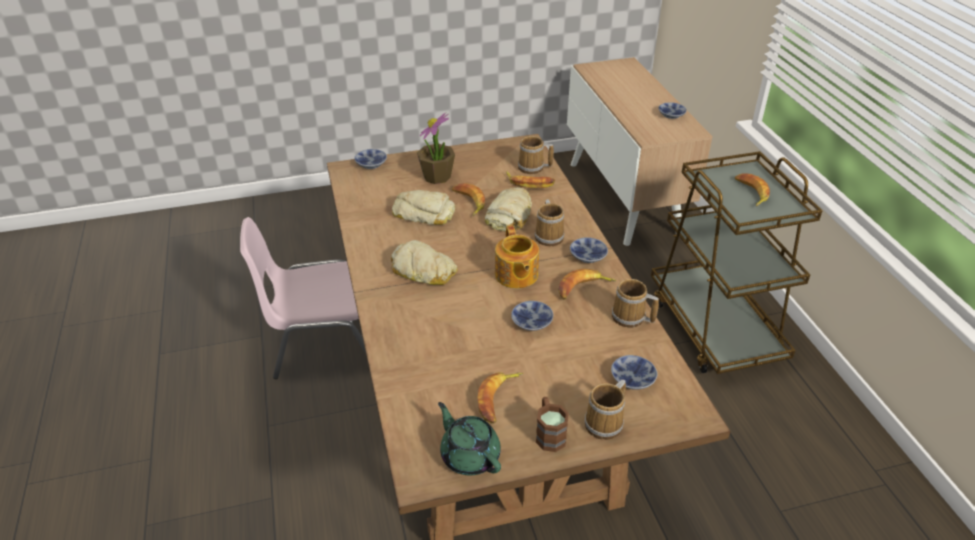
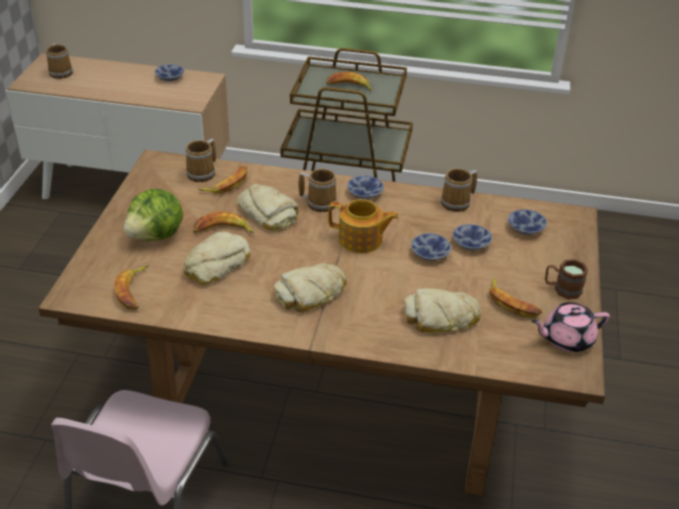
camera: 65 degrees left, 0 degrees up
(371, 165) = (82, 274): bowl -> bowl (472, 244)
(437, 177) = (157, 236): potted plant -> lettuce
(442, 355) = (441, 317): none -> bread
(469, 455) = (566, 339): green teapot -> pink teapot
(583, 288) = (405, 211): banana -> banana (134, 291)
(606, 423) = (565, 258): mug -> mug (61, 72)

